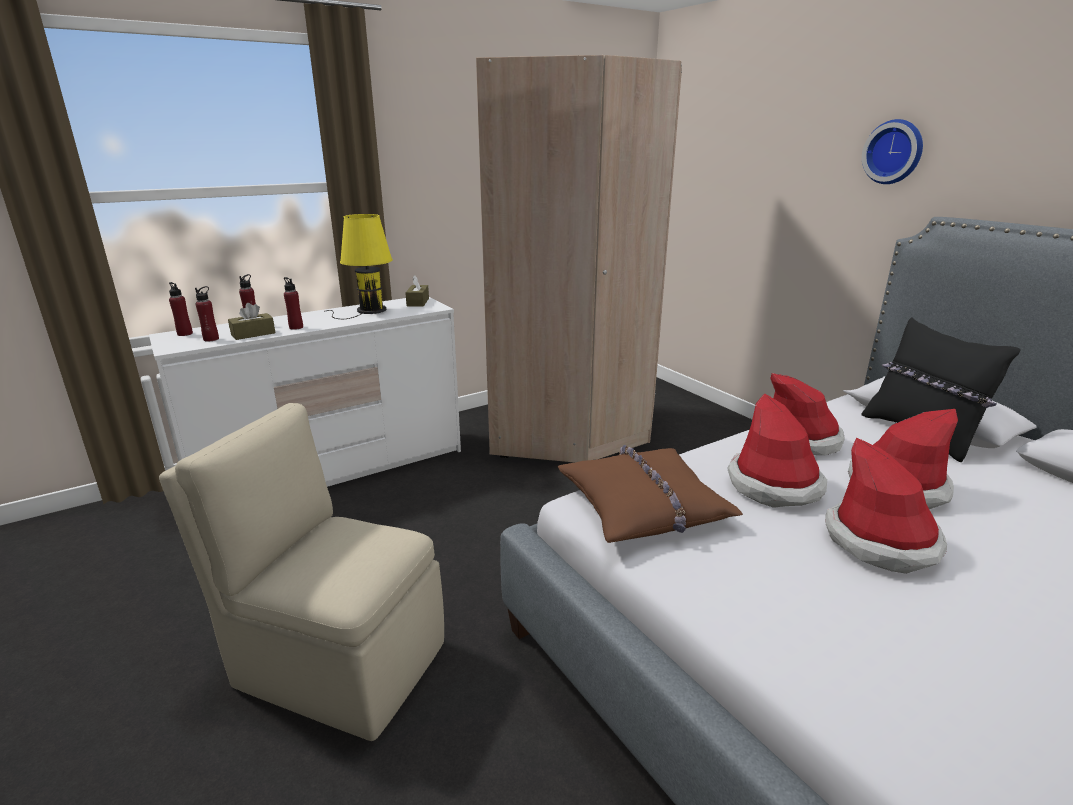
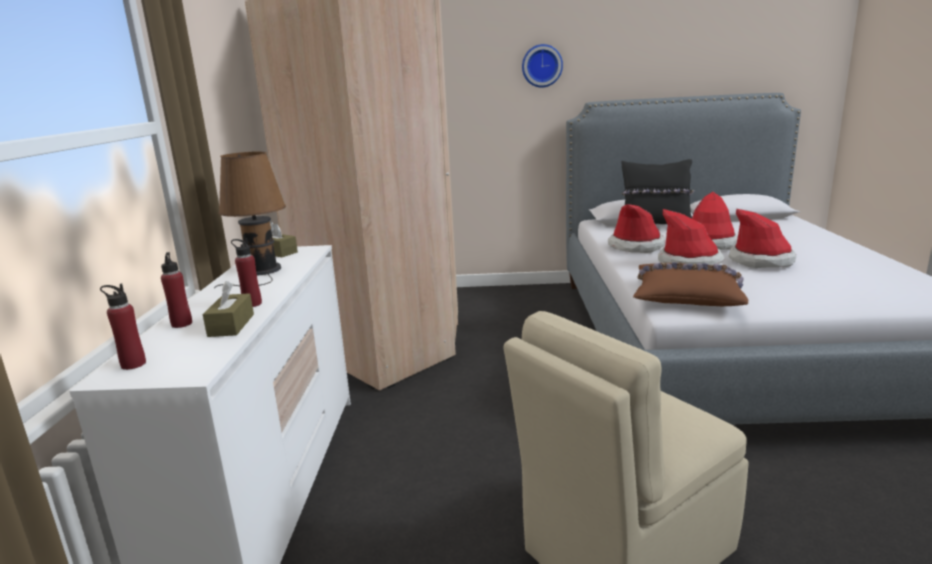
camera: 55 degrees left, 5 degrees down
(211, 339) = (201, 348): red bottle -> none
(368, 311) = (261, 271): yellow table lamp -> brown table lamp

